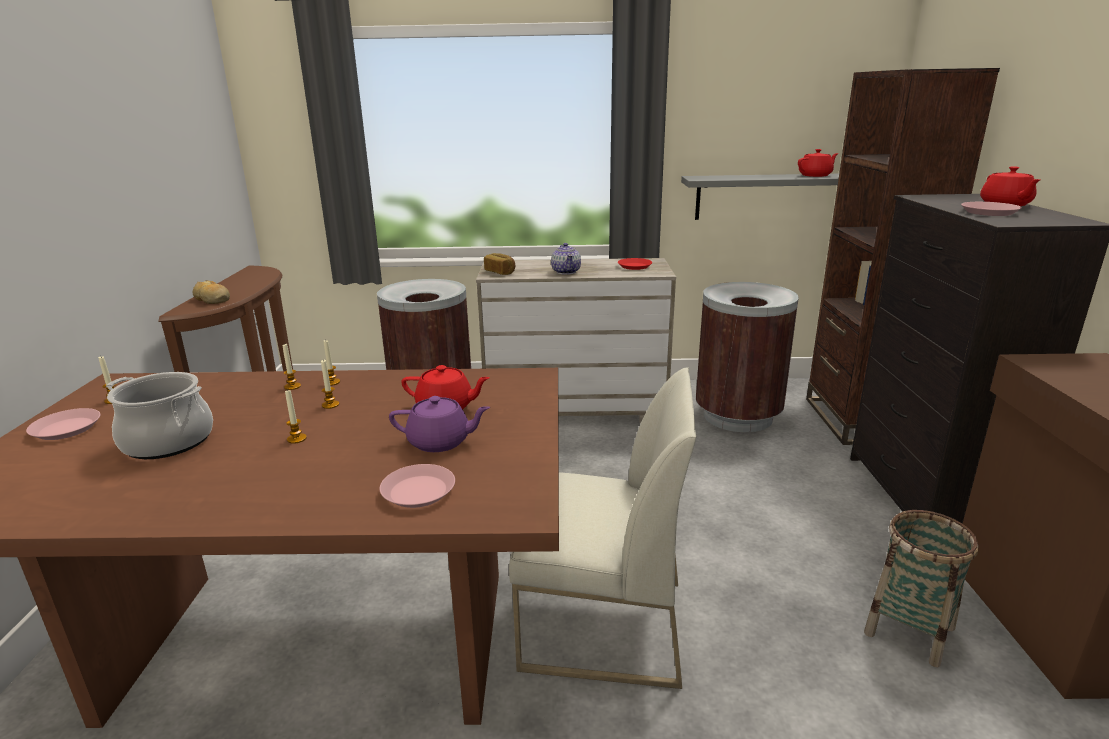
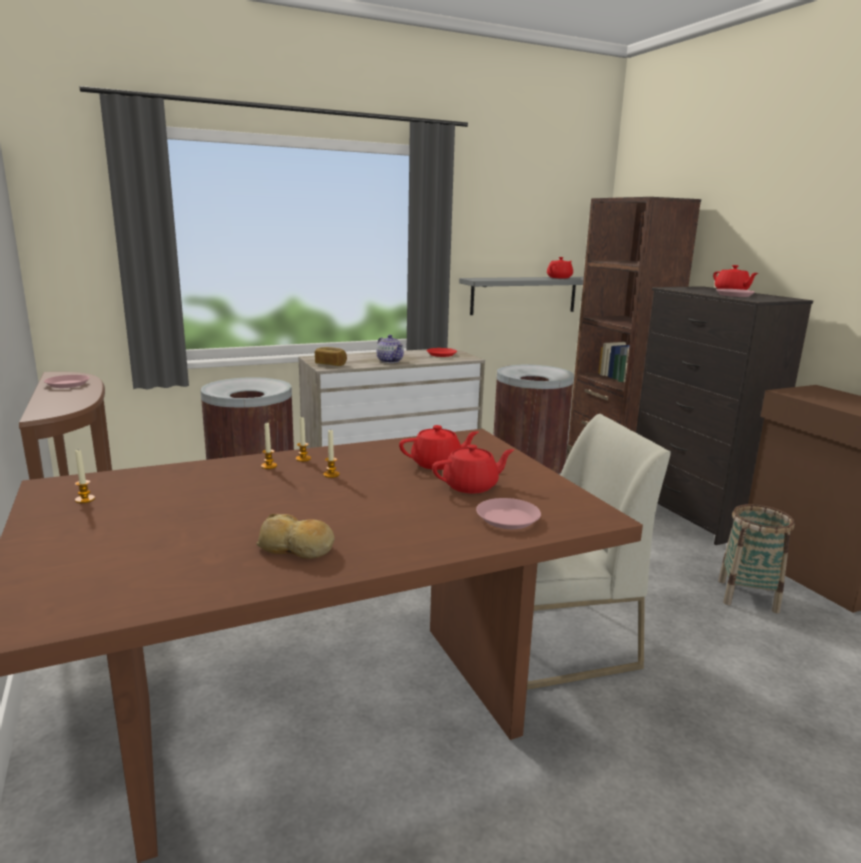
camera: 25 degrees left, 5 degrees down
(66, 429) = (72, 529): pink plate -> pink plate (67, 384)
(169, 441) = (215, 521): cooking pot -> none
(212, 299) = (60, 403): bread -> bread (297, 548)
(296, 439) = (343, 501): candle -> none
(440, 442) = (471, 486): purple teapot -> red teapot

